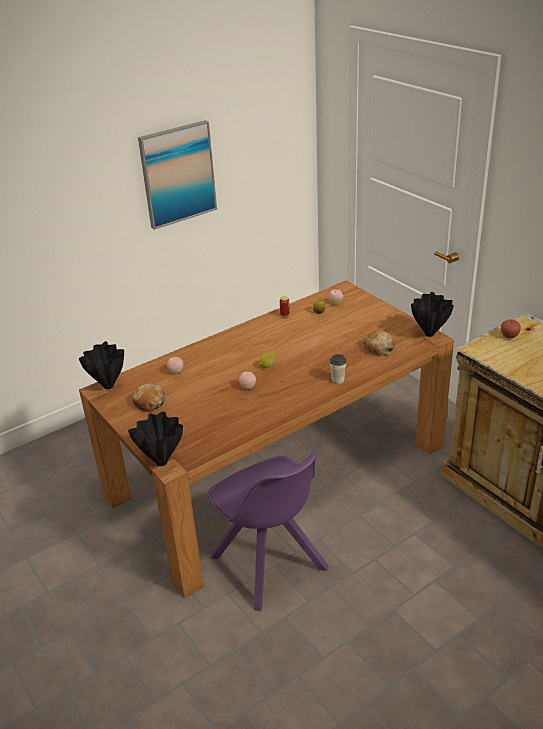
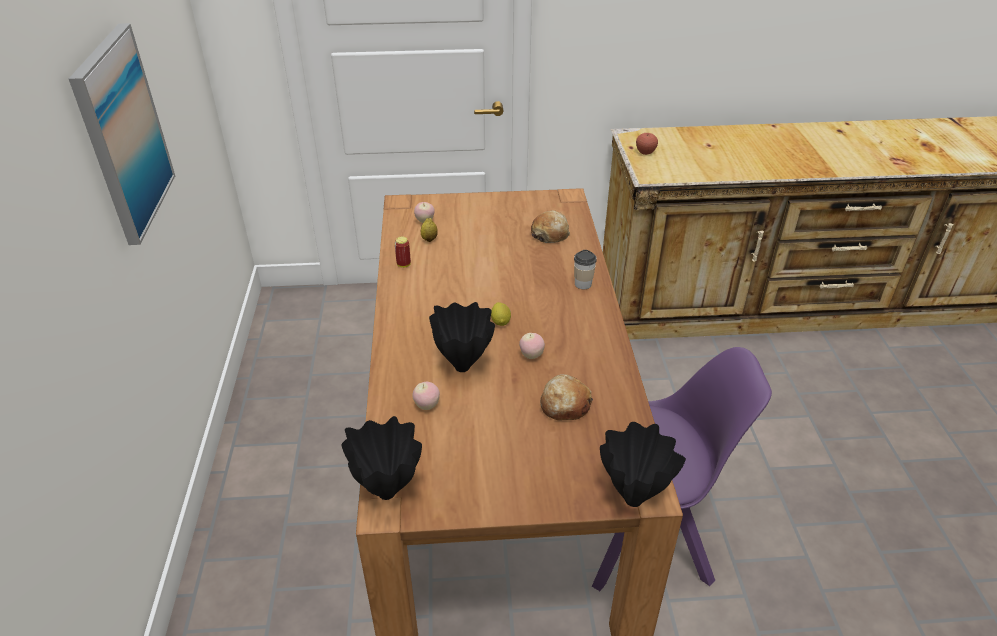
camera: 60 degrees left, 5 degrees up
(149, 402) = (476, 461): bread -> bread (564, 405)
(429, 334) = (559, 196): black vase -> black vase (463, 368)

